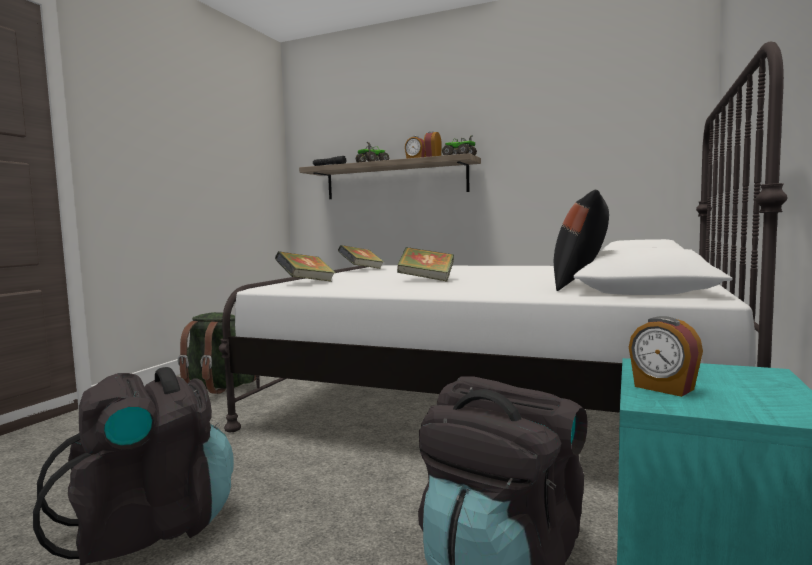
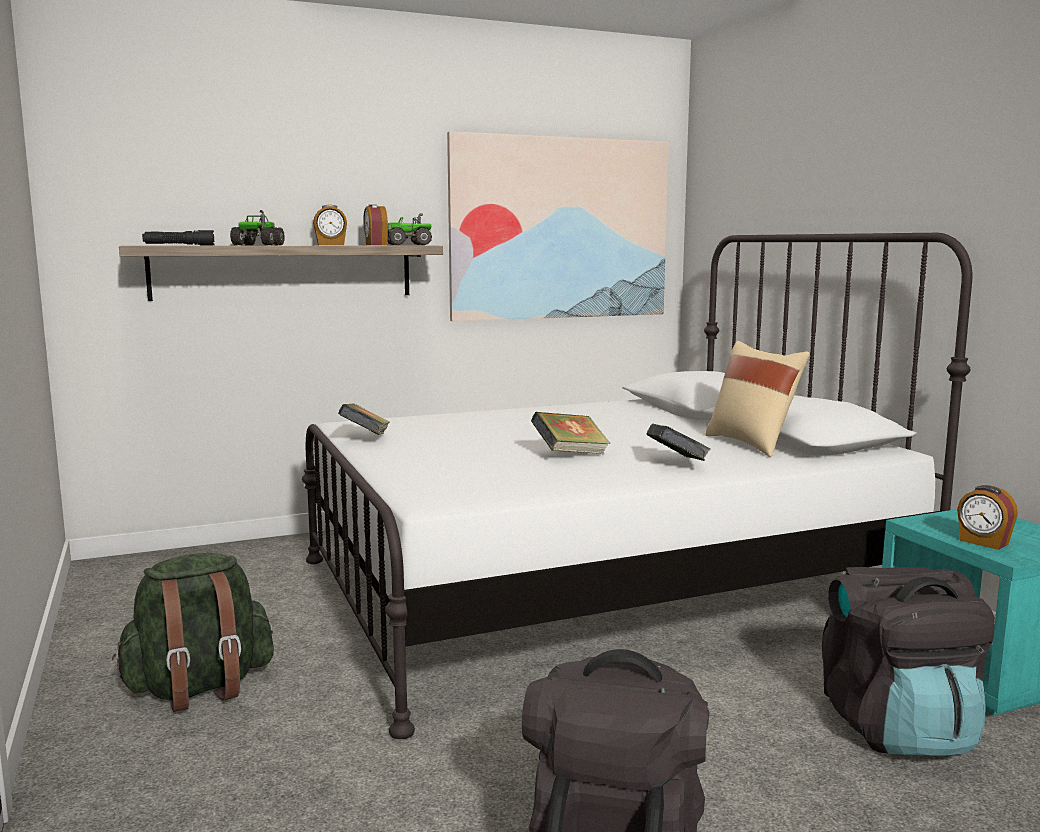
camera: 45 degrees left, 5 degrees up
(306, 283) = (441, 483): book -> book (676, 464)
(581, 285) = (752, 444): black pillow -> beige pillow
(586, 137) = (560, 229): none -> picture
(663, 388) = (983, 542): alarm clock -> alarm clock turned 45 degrees clockwise

